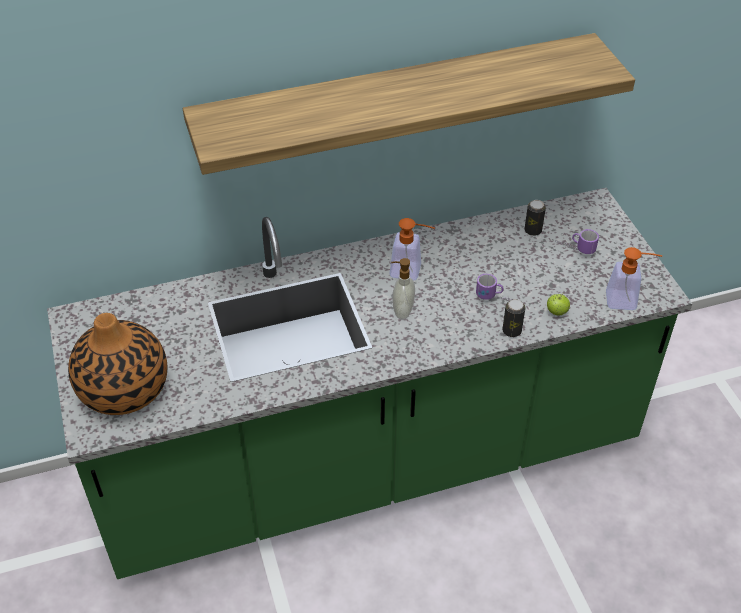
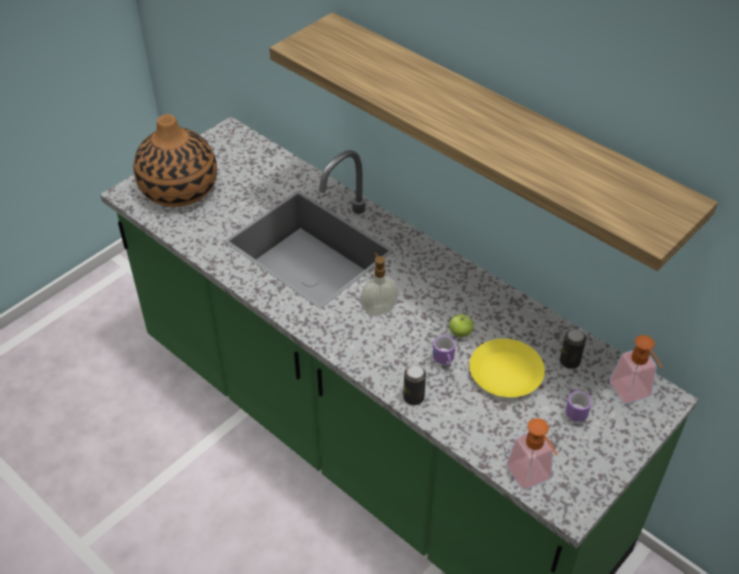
camera: 60 degrees right, 0 degrees up
(411, 271) = (434, 295): soap dispenser -> soap dispenser (633, 395)
(522, 269) = (506, 374): none -> yellow plate
(556, 312) = (466, 424): apple -> apple (460, 333)

